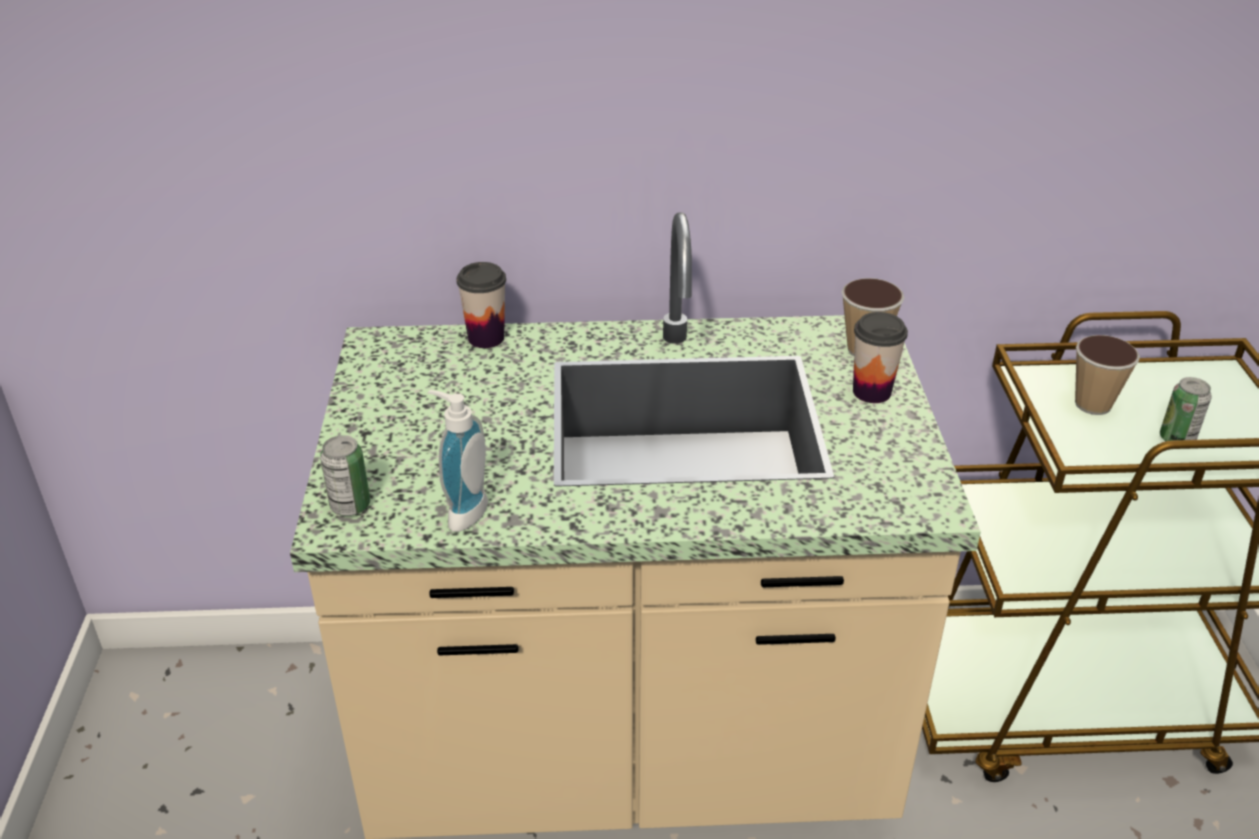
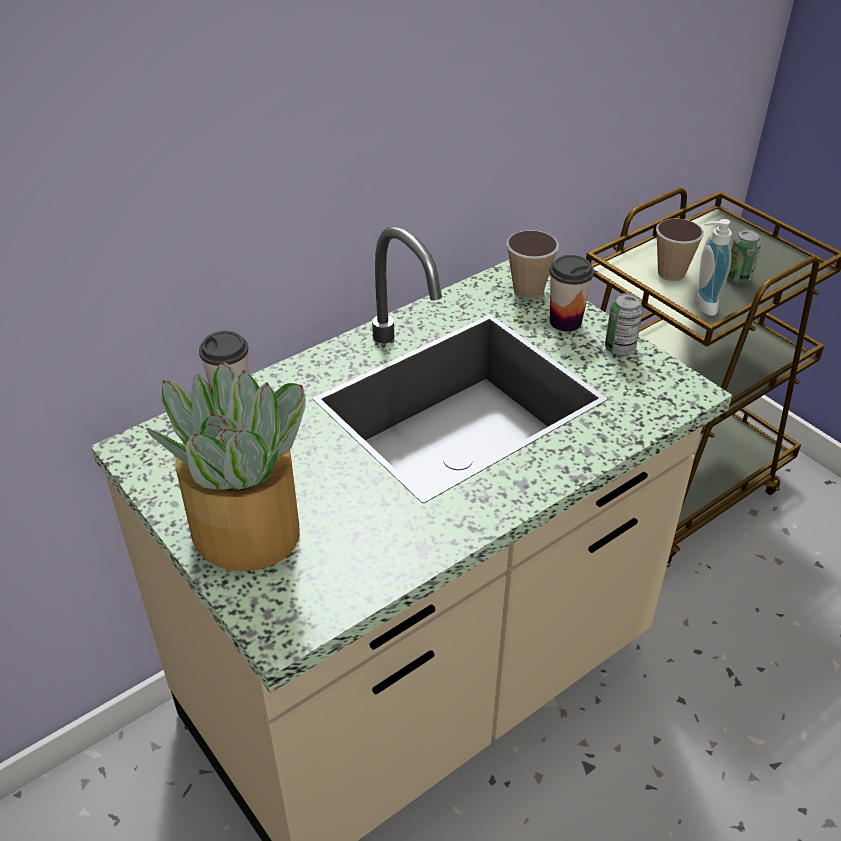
camera: 35 degrees left, 5 degrees up
(350, 505) = (275, 606): can -> can (619, 348)
(389, 442) = (247, 533): none -> potted plant
(462, 512) = (376, 562): soap dispenser -> soap dispenser (701, 305)

